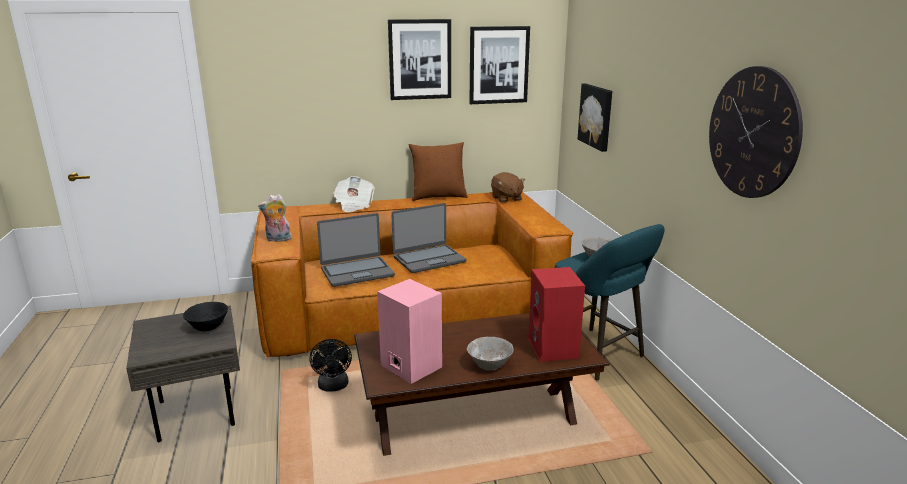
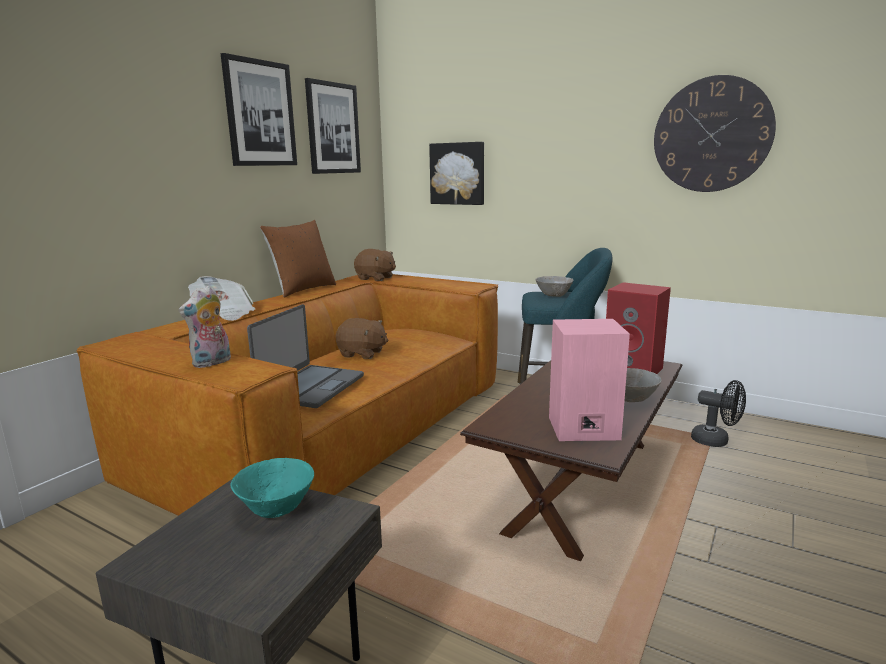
camera: 45 degrees left, 5 degrees down
(208, 327) = (276, 509): black bowl -> turquoise bowl
(333, 387) = (400, 536): black fan -> black fan (716, 441)
(429, 259) = (362, 354): laptop -> brown plush toy

